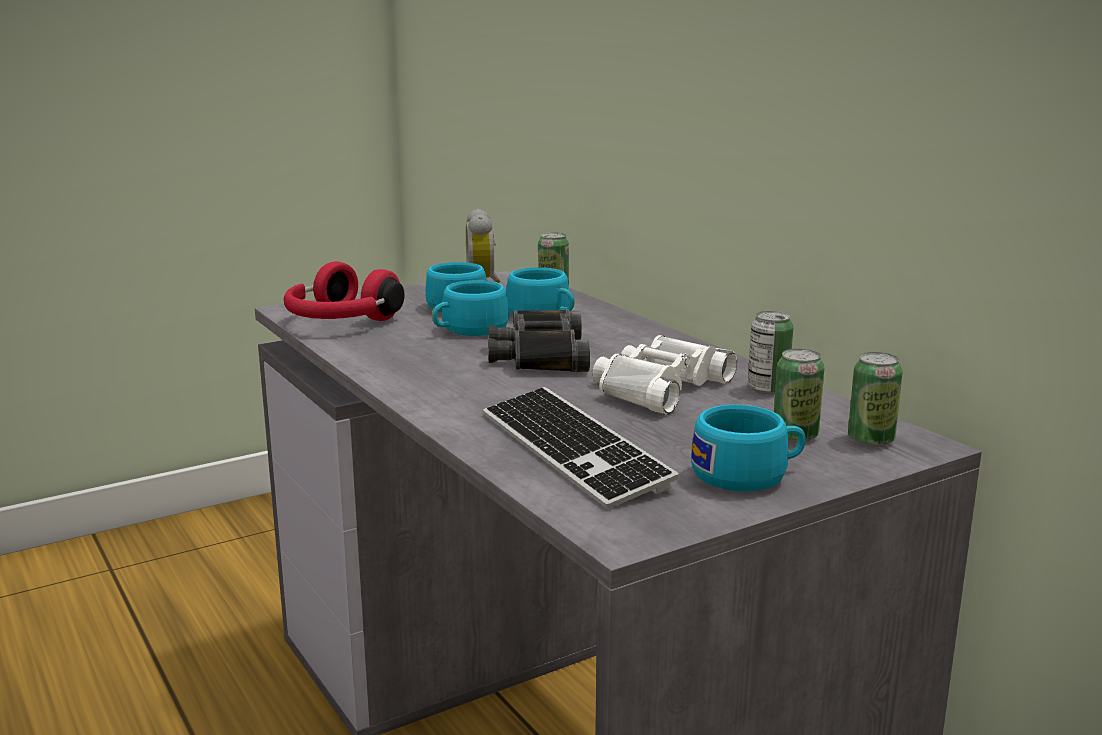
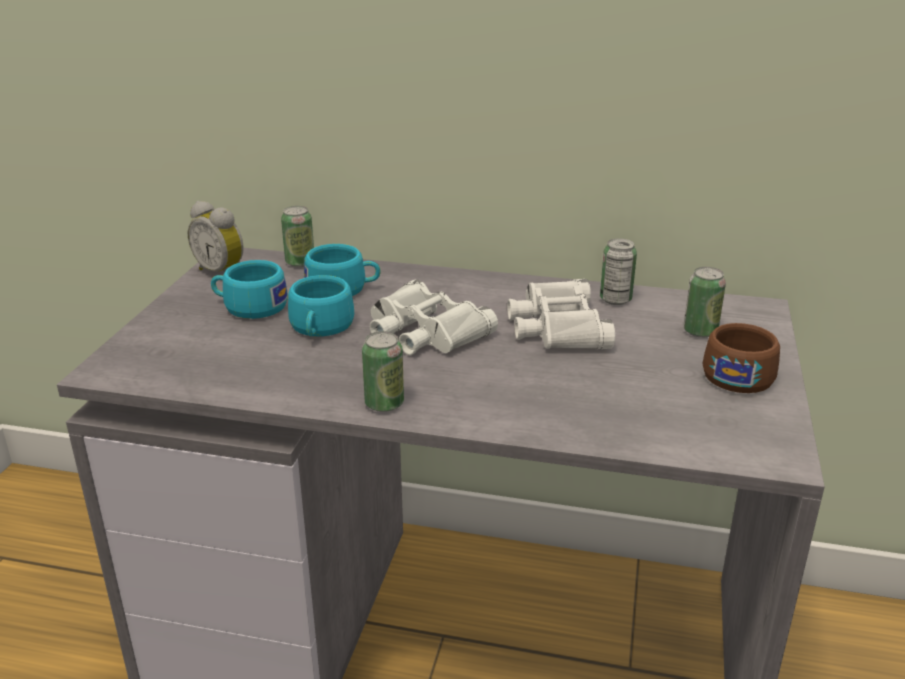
camera: 45 degrees left, 10 degrees up
(340, 322) = (188, 365): red headphones -> none
(538, 355) = (424, 331): black binoculars -> white binoculars
(572, 450) = (622, 407): keyboard -> none
(749, 475) = (740, 374): turquoise cup -> brown cup
(870, 440) = (735, 316): can -> can (384, 404)

